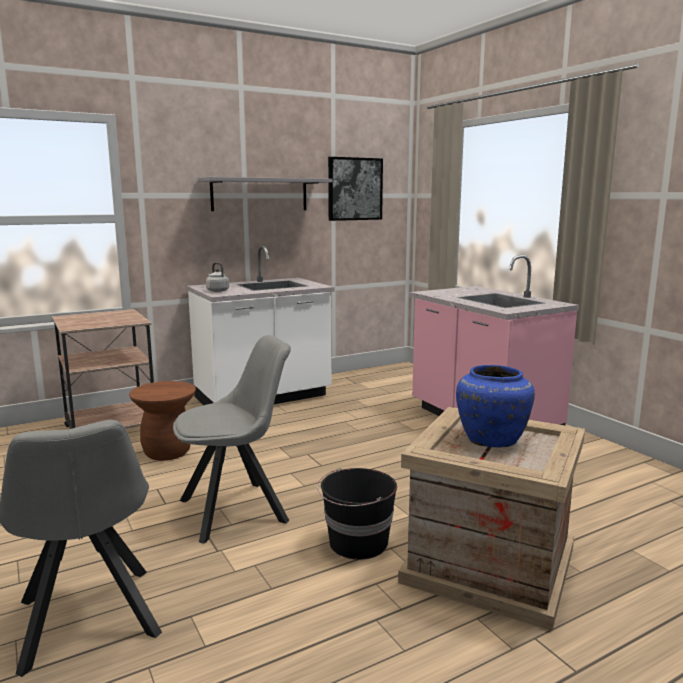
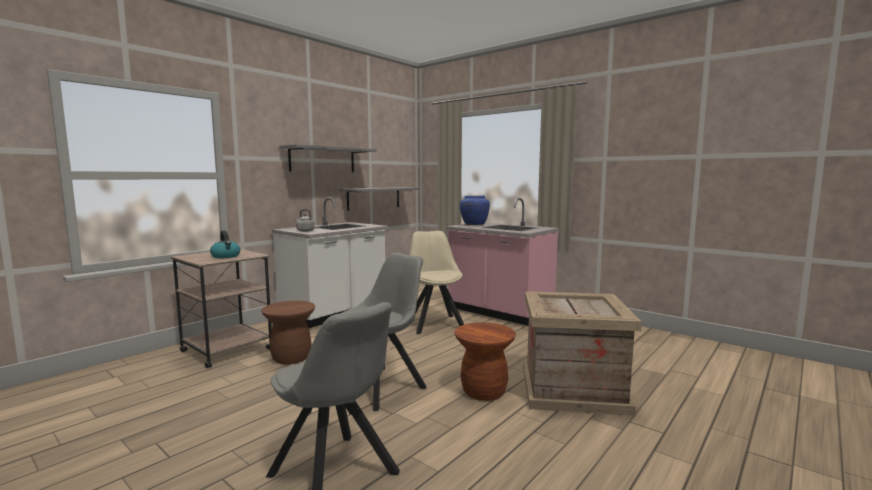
camera: 20 degrees left, 5 degrees down
(103, 321) = (226, 256): none -> kettle
(337, 245) = (374, 198): none -> grey shelf
(354, 189) = (384, 158): picture -> none
(357, 543) = (483, 391): black bucket -> brown stool
(376, 429) = (435, 324): none -> beige chair
(492, 440) = (570, 305): blue vase -> blue vase (474, 224)

